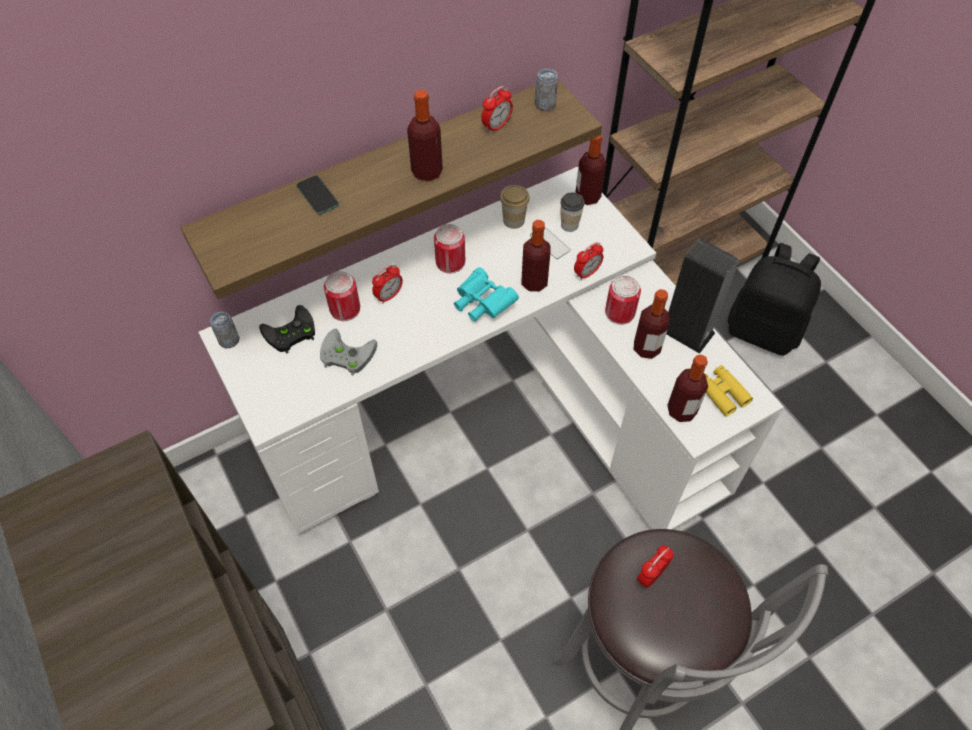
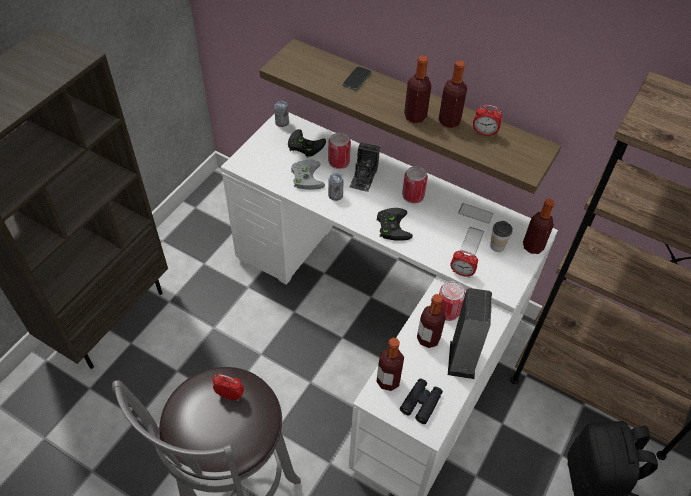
camera: 60 degrees right, 5 degrees down
(389, 296) = (363, 177): alarm clock -> camera
(482, 303) = (392, 225): turquoise binoculars -> black game controller
(513, 220) = (475, 213): cup -> phone
(534, 282) = (430, 246): bottle -> bottle (449, 121)
(545, 105) = (527, 149): can -> can (335, 195)
(722, 393) = (421, 403): yellow binoculars -> black binoculars

